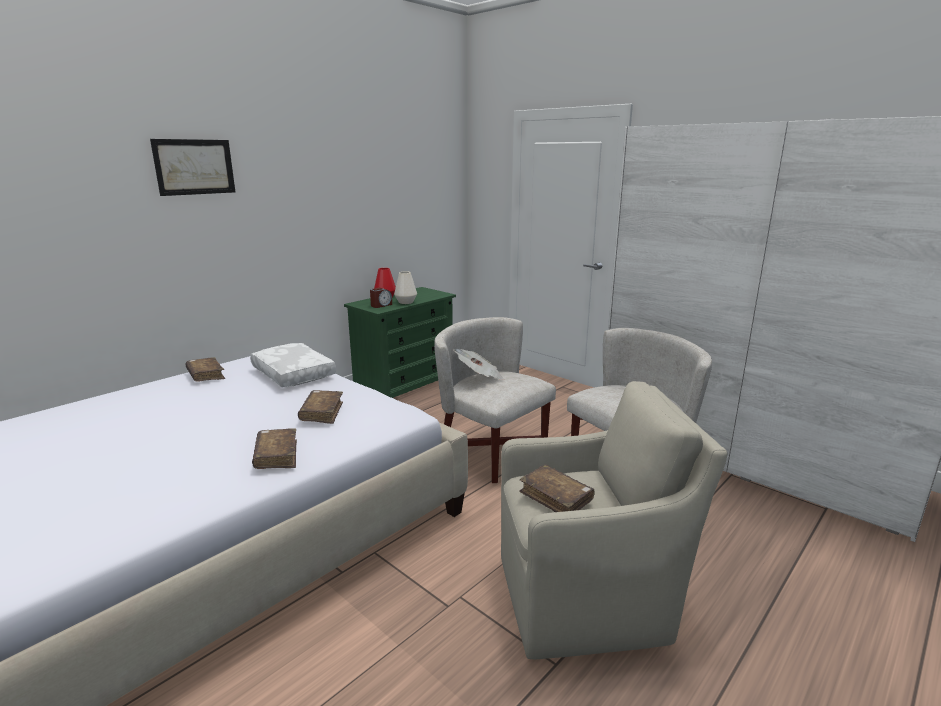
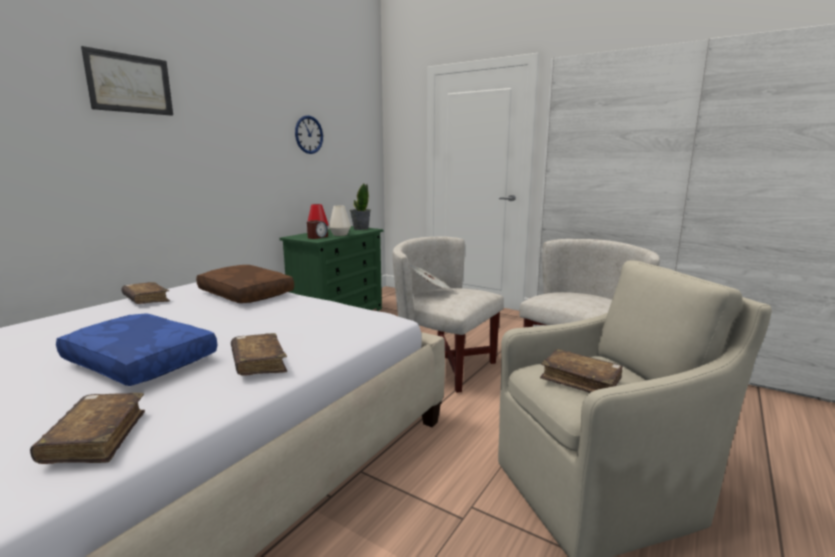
camera: 10 degrees left, 5 degrees down
(183, 446) = (138, 362): none -> blue pillow
(292, 374) = (244, 294): white pillow -> brown pillow
(322, 413) = (294, 322): brown book -> brown book (96, 438)
(378, 194) = (309, 134): none -> wall clock
(432, 292) = (360, 228): none -> potted plant

